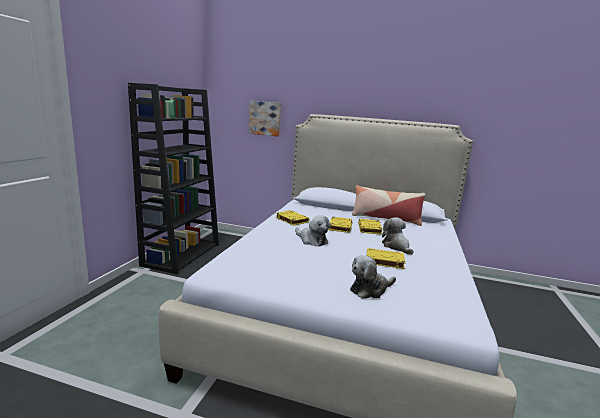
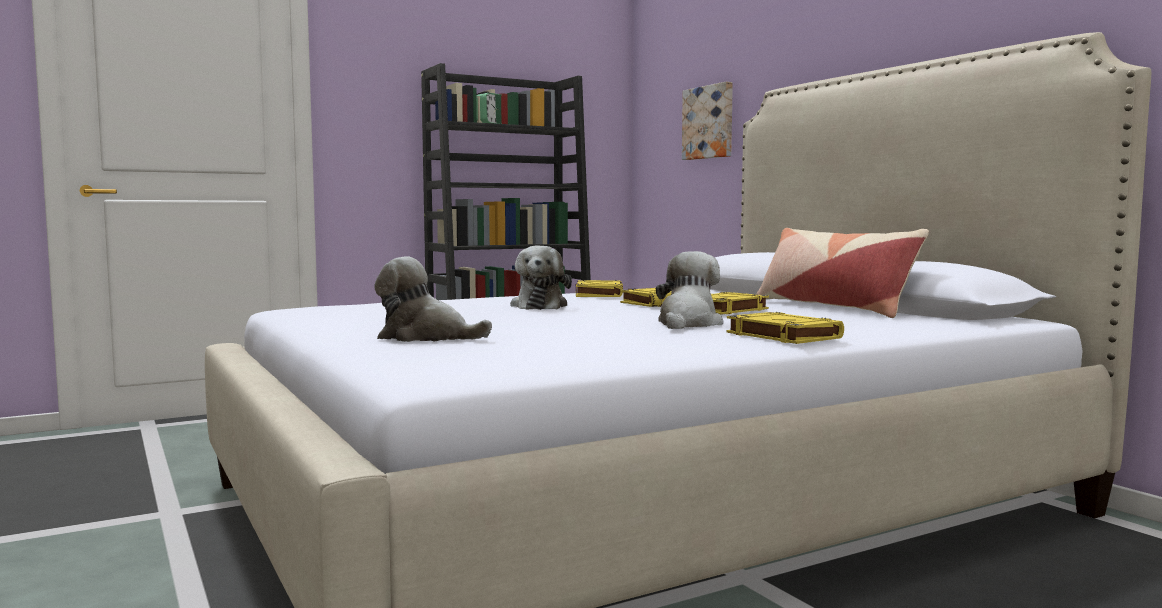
camera: 45 degrees right, 10 degrees down
(384, 261) = (582, 328): yellow book -> yellow book (782, 335)

